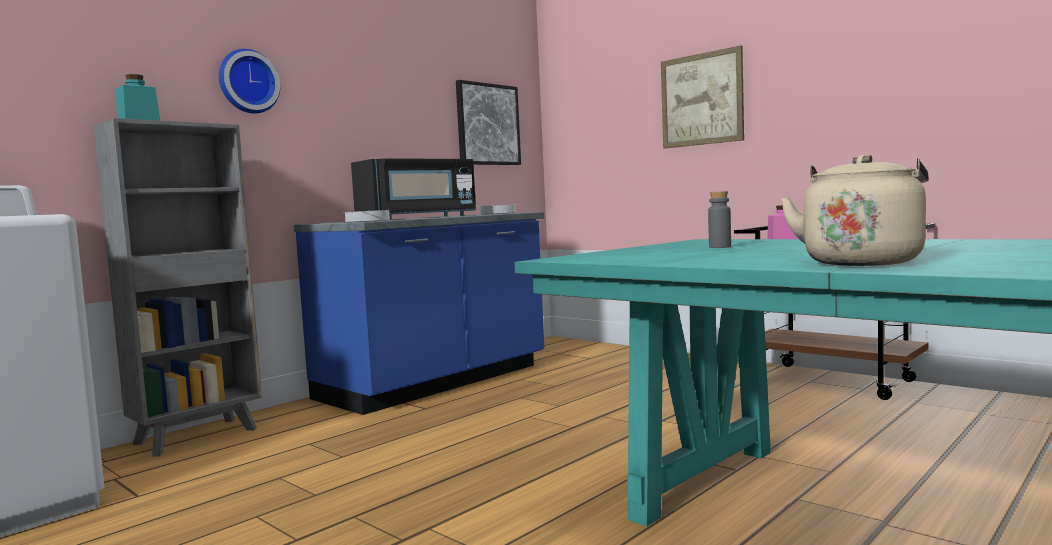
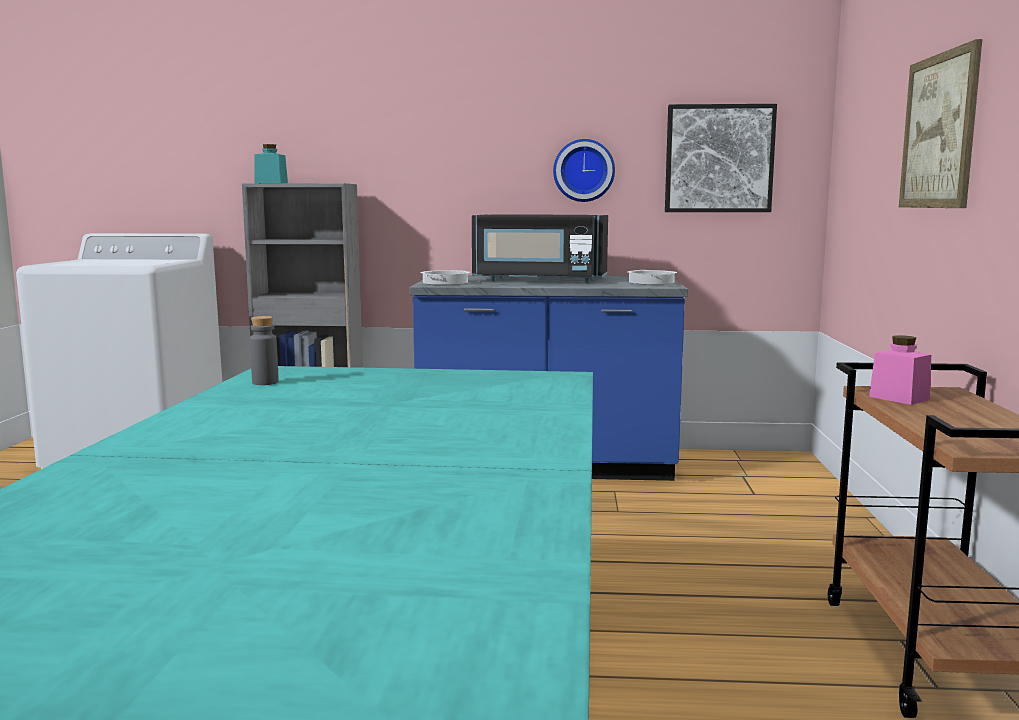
camera: 50 degrees right, 5 degrees up
(247, 82) = (397, 134): wall clock -> wall clock (583, 170)
(720, 247) = (427, 394): grey bottle -> grey bottle (265, 382)
(862, 262) = (171, 455): beige kettle -> none

